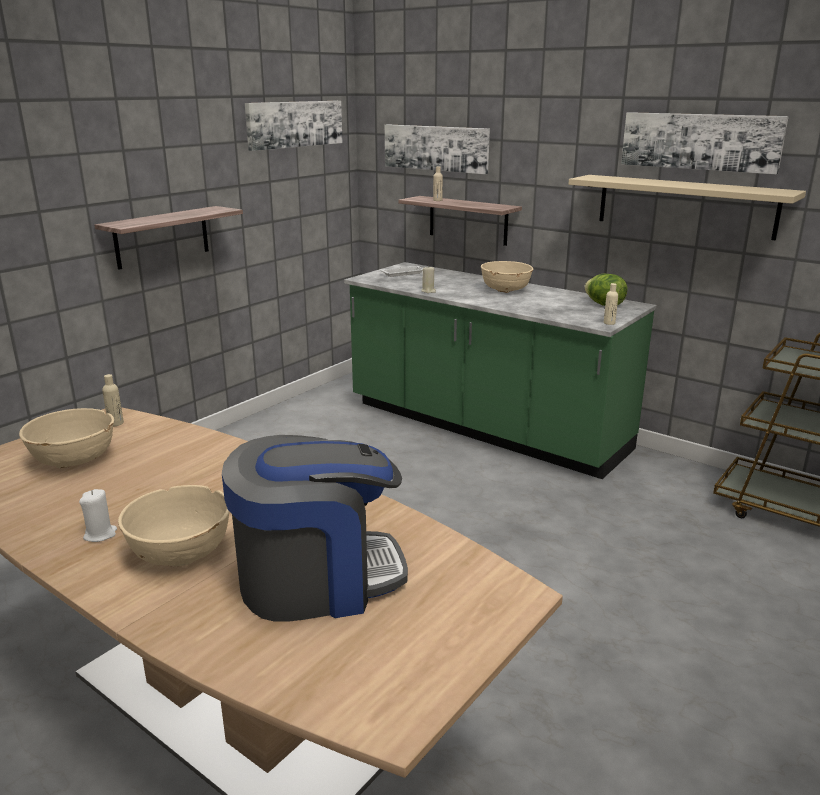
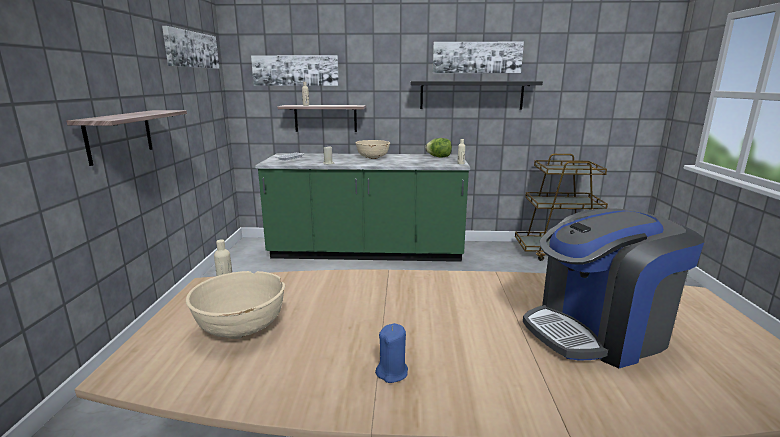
camera: 35 degrees left, 5 degrees down
(100, 534) = (392, 372): white candle -> blue candle
(180, 552) = (483, 356): beige bowl -> none
(318, 579) = (598, 331): coffee machine -> coffee machine turned 150 degrees counterclockwise
(685, 206) = (471, 95): beige shelf -> black shelf

